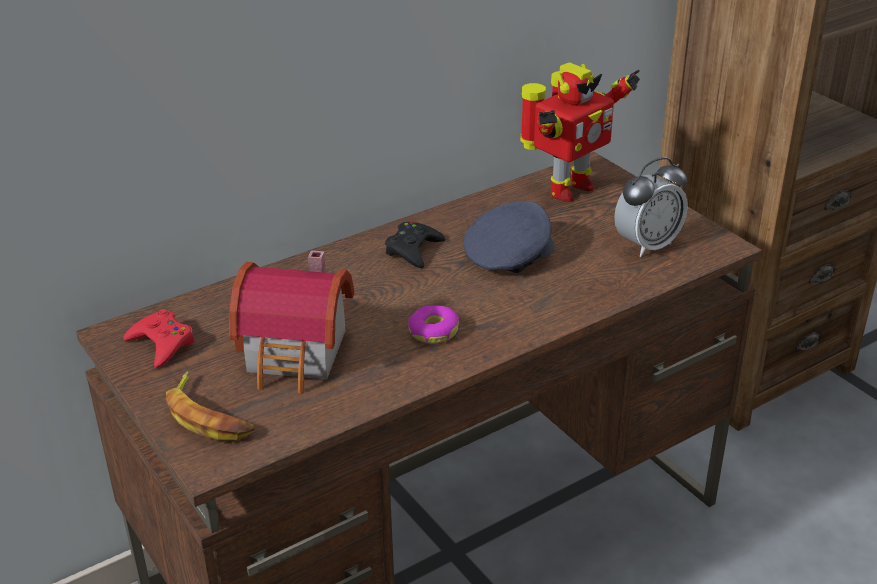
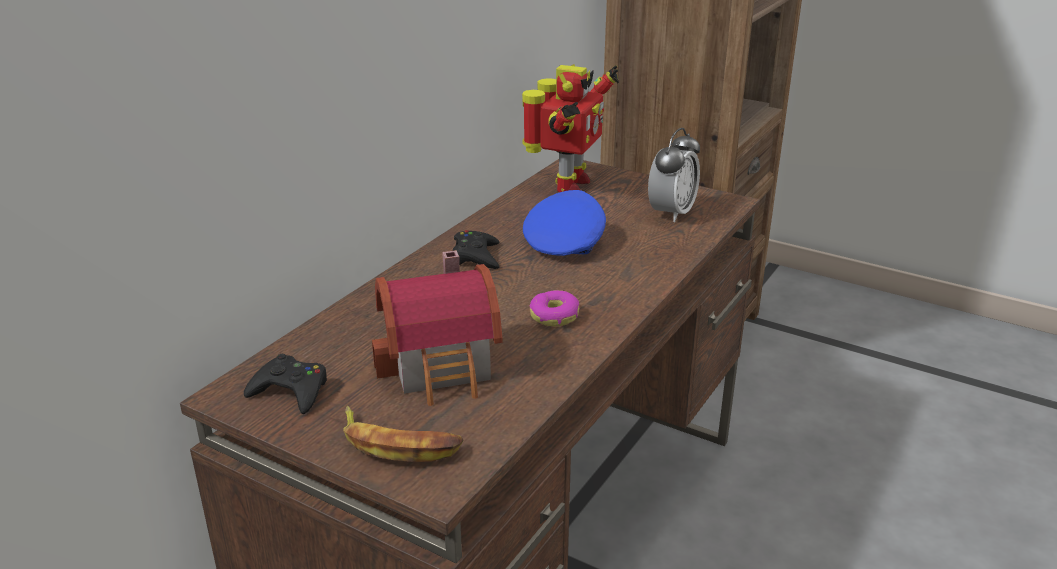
camera: 25 degrees left, 5 degrees down
(162, 344) = (291, 391): red game controller -> black game controller
(508, 254) = (564, 242): grey cap -> blue cap

